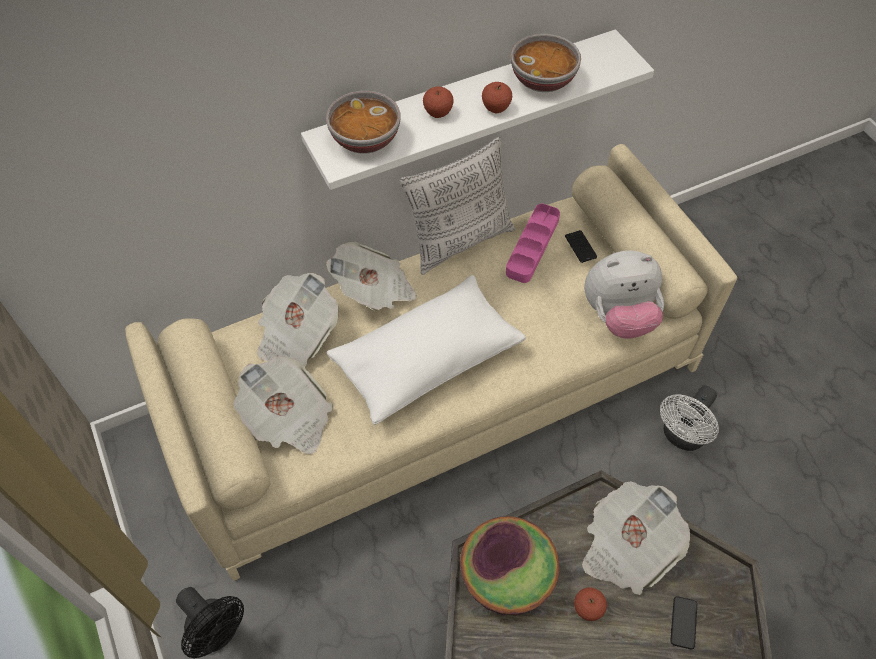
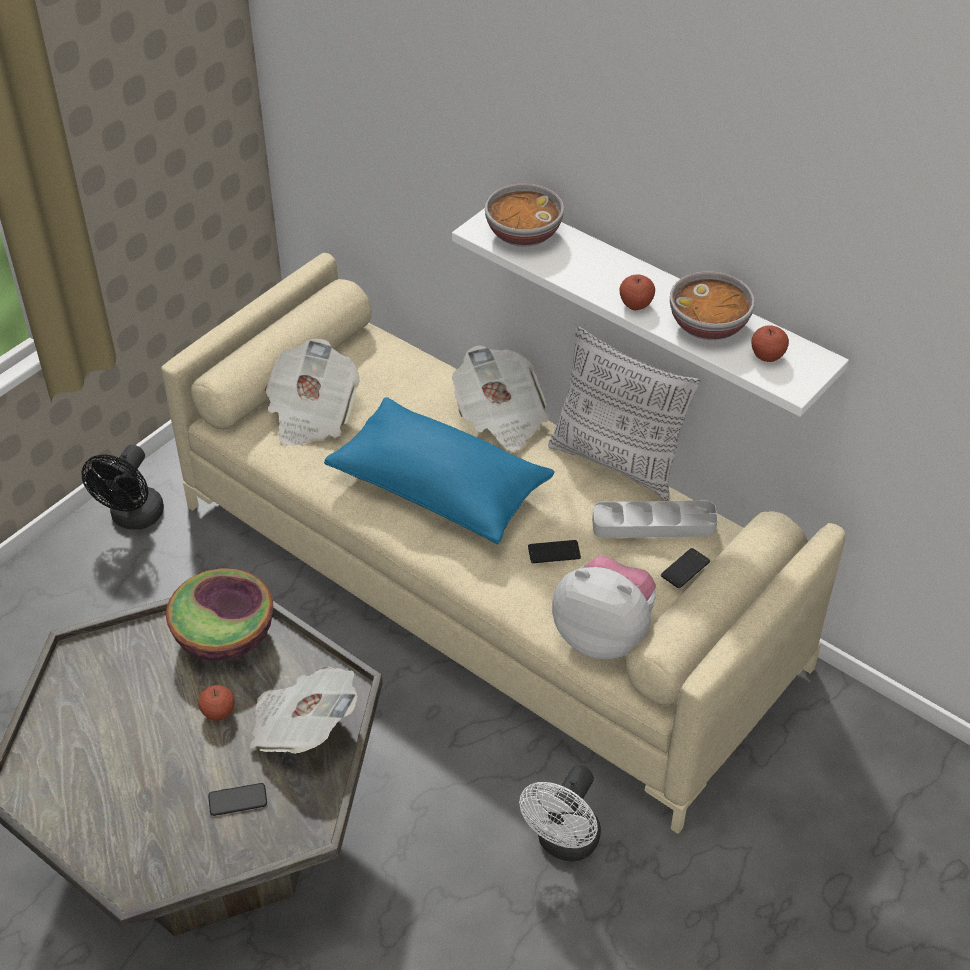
camera: 65 degrees right, 10 degrees down
(297, 334) = (411, 382): newspaper -> none
(427, 359) = (439, 488): white pillow -> blue pillow
(438, 113) = (597, 268): apple -> apple (767, 356)
(531, 313) = (554, 552): none -> phone
(532, 246) = (653, 524): pink tray -> grey tray
(618, 316) = (604, 635): plush toy -> plush toy turned 150 degrees clockwise
(681, 437) = (564, 844): white fan -> white fan turned 75 degrees counterclockwise

